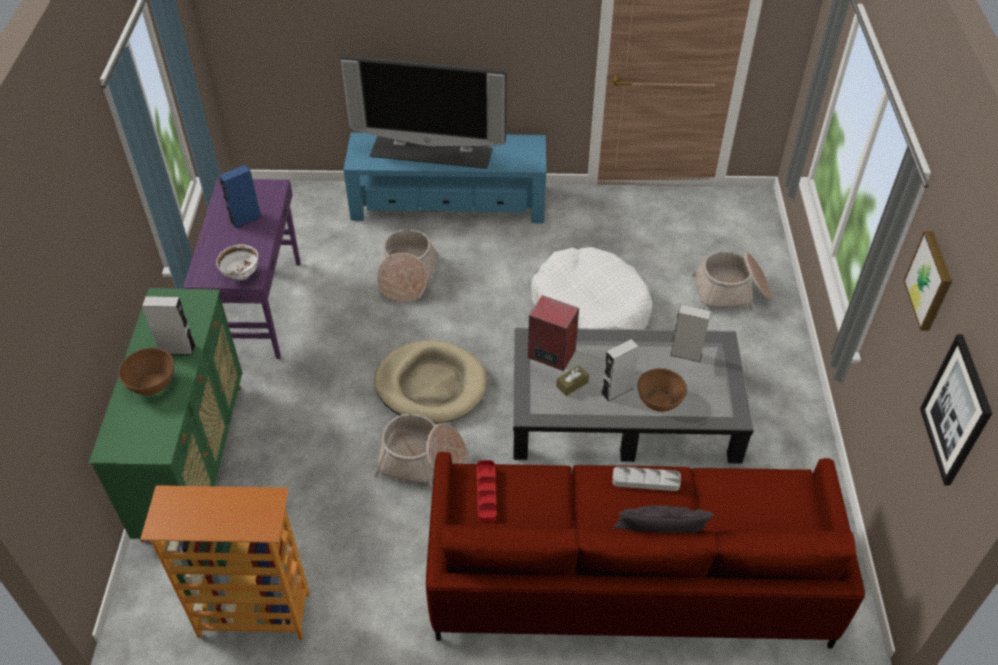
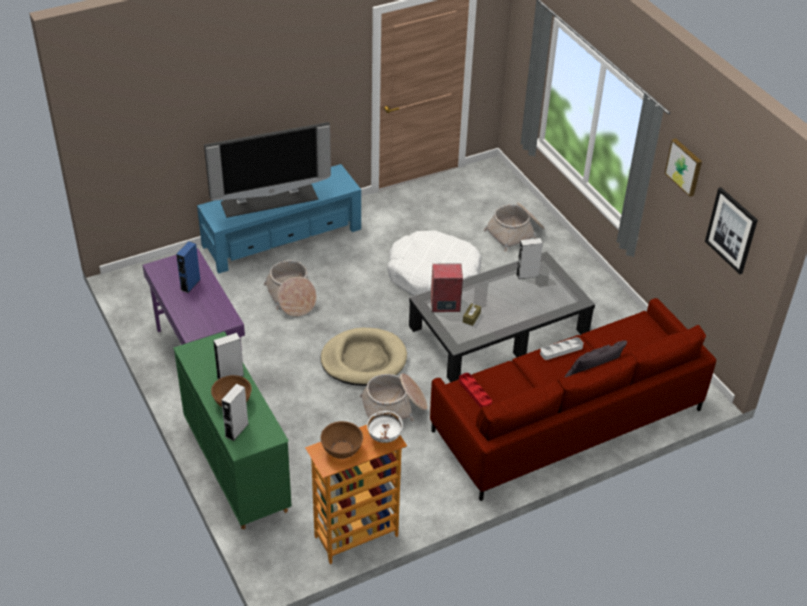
camera: 30 degrees left, 5 degrees down
(241, 275) = (221, 321): white bowl -> white bowl (385, 438)
(616, 391) = (501, 311): grey speaker -> grey speaker (236, 430)
(659, 400) = (530, 307): brown bowl -> brown bowl (342, 449)

